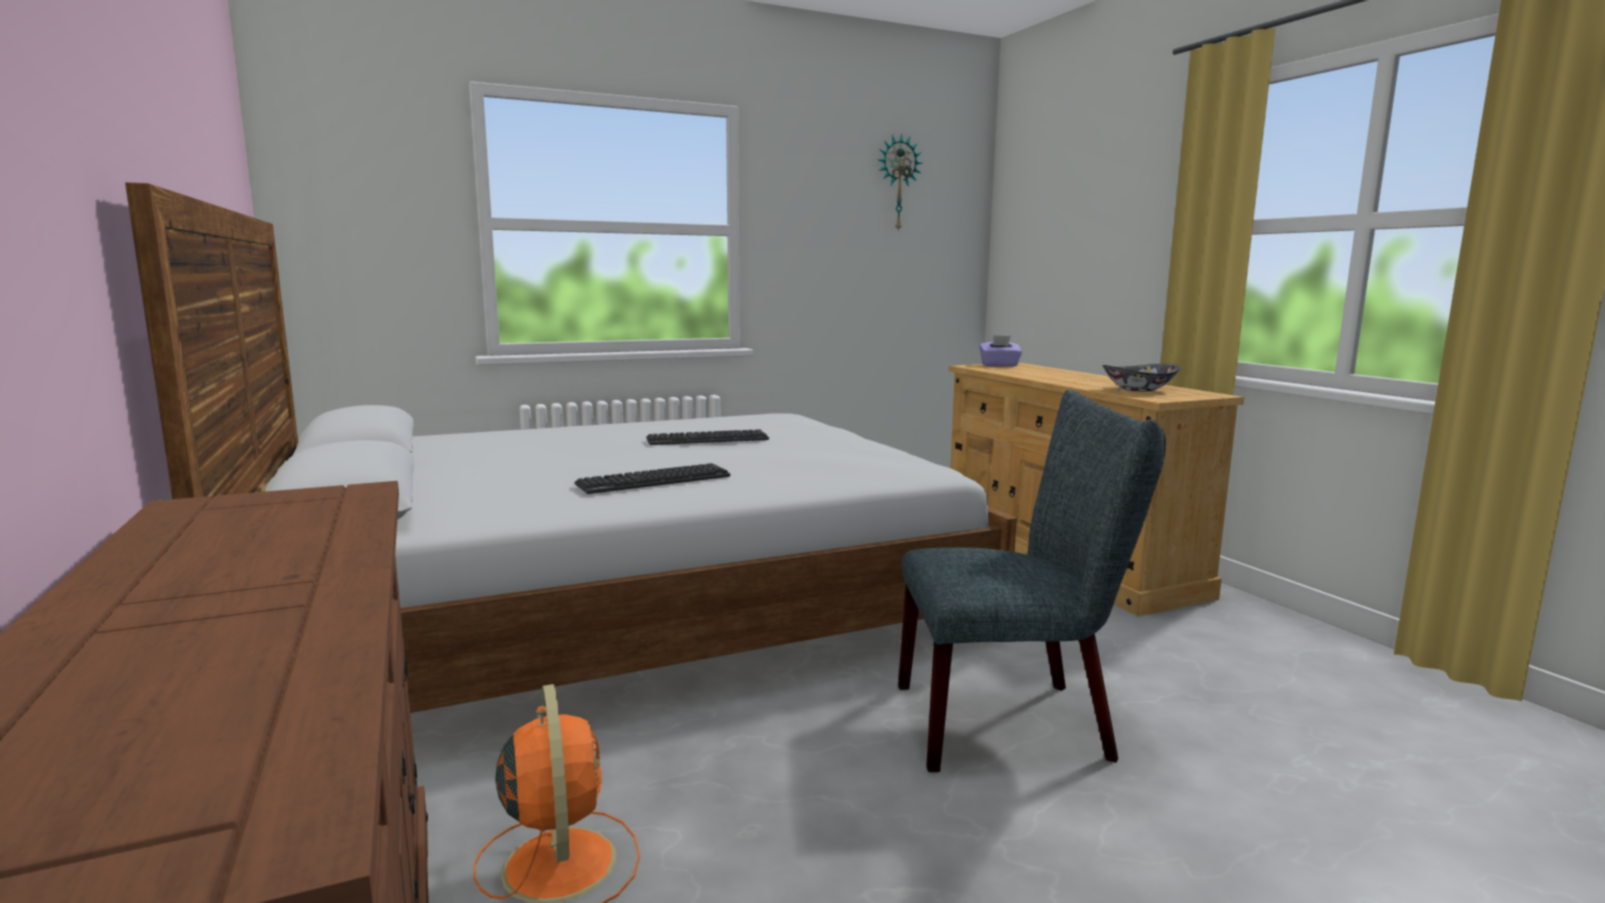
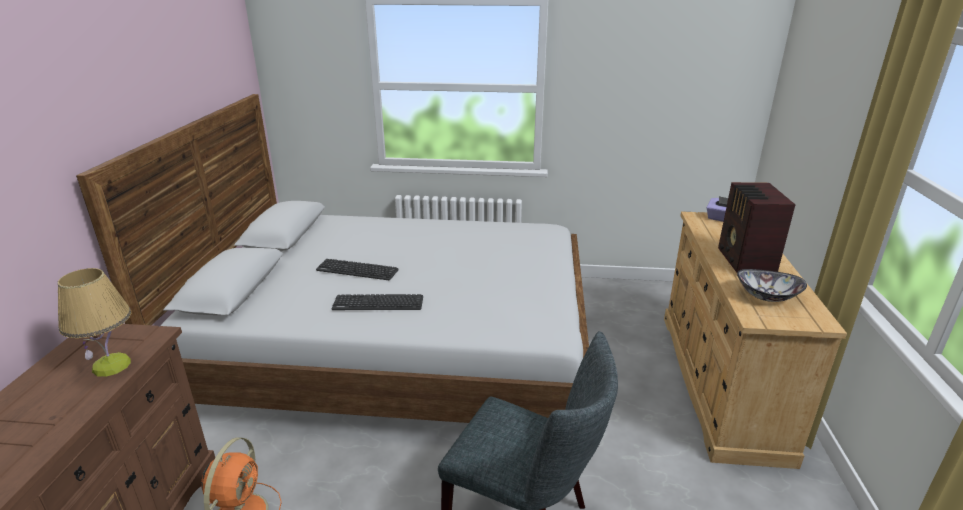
camera: 30 degrees right, 15 degrees up
(322, 521) = (112, 365): none -> table lamp
(707, 439) = (461, 256): keyboard -> keyboard (357, 270)
(897, 183) = (684, 49): wall clock -> none
(1077, 379) = (745, 262): none -> radio

